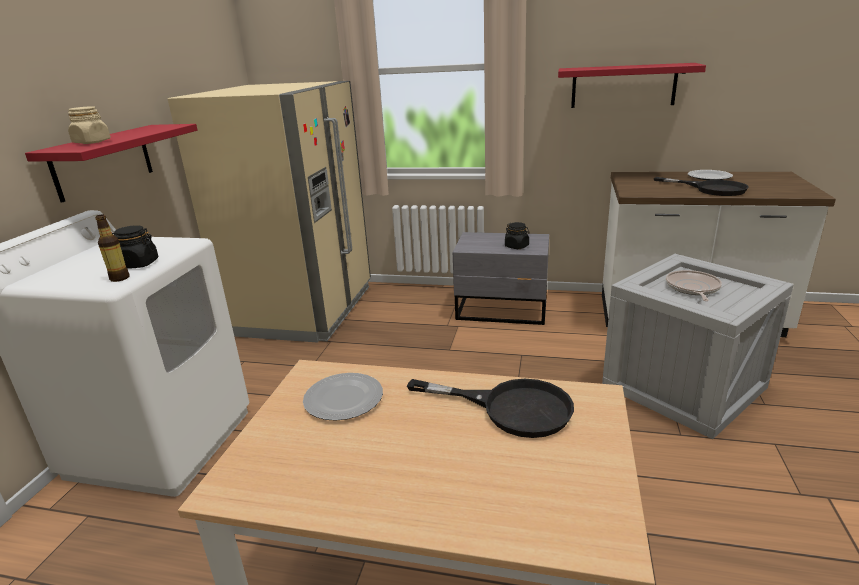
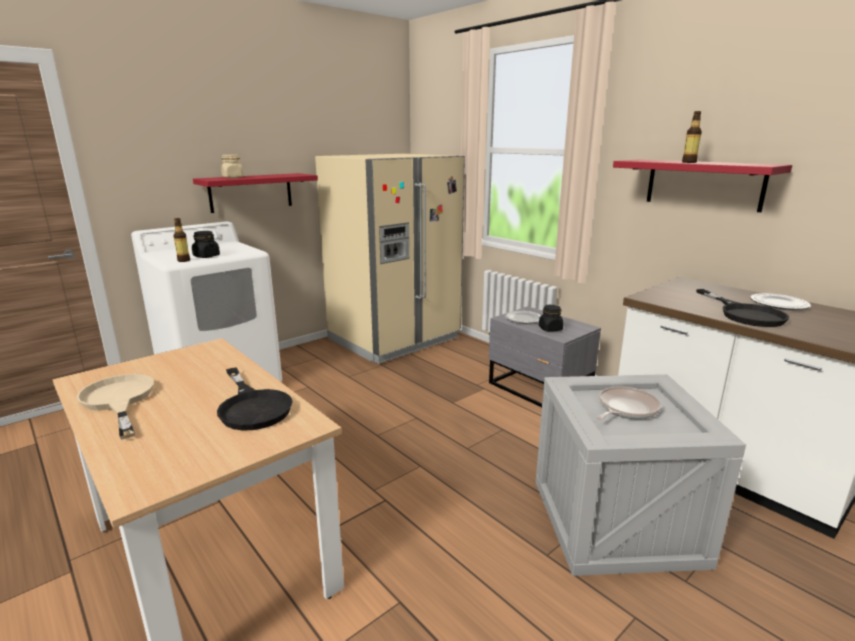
camera: 35 degrees right, 5 degrees down
(342, 399) = (195, 364): plate -> plate (522, 318)
(351, 480) = (118, 401): none -> beige frying pan
(627, 67) = (689, 162): none -> bottle

